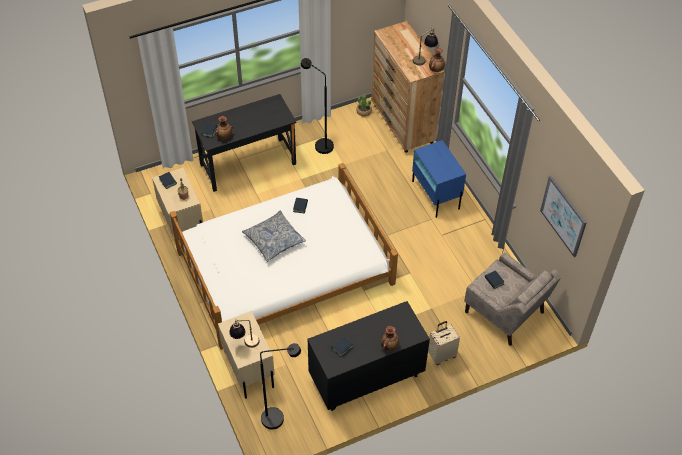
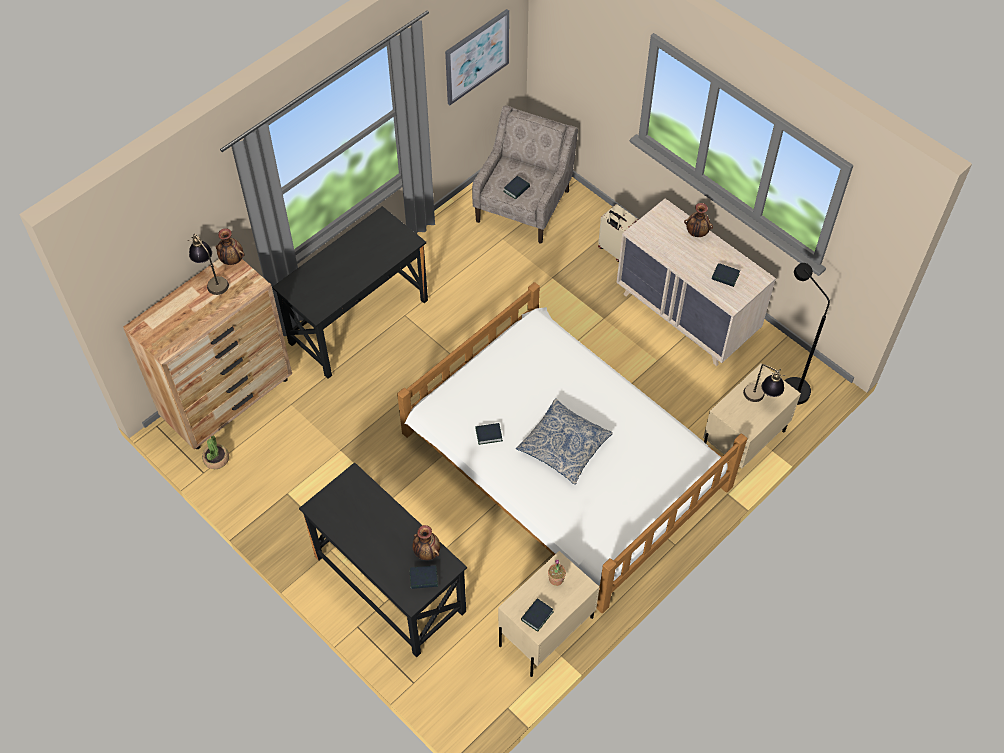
camera: 110 degrees left, 5 degrees up
(319, 144) = (310, 497): black floor lamp -> none
(366, 378) = (686, 315): black dresser -> beige dresser
(435, 195) = (358, 321): blue nightstand -> black desk

